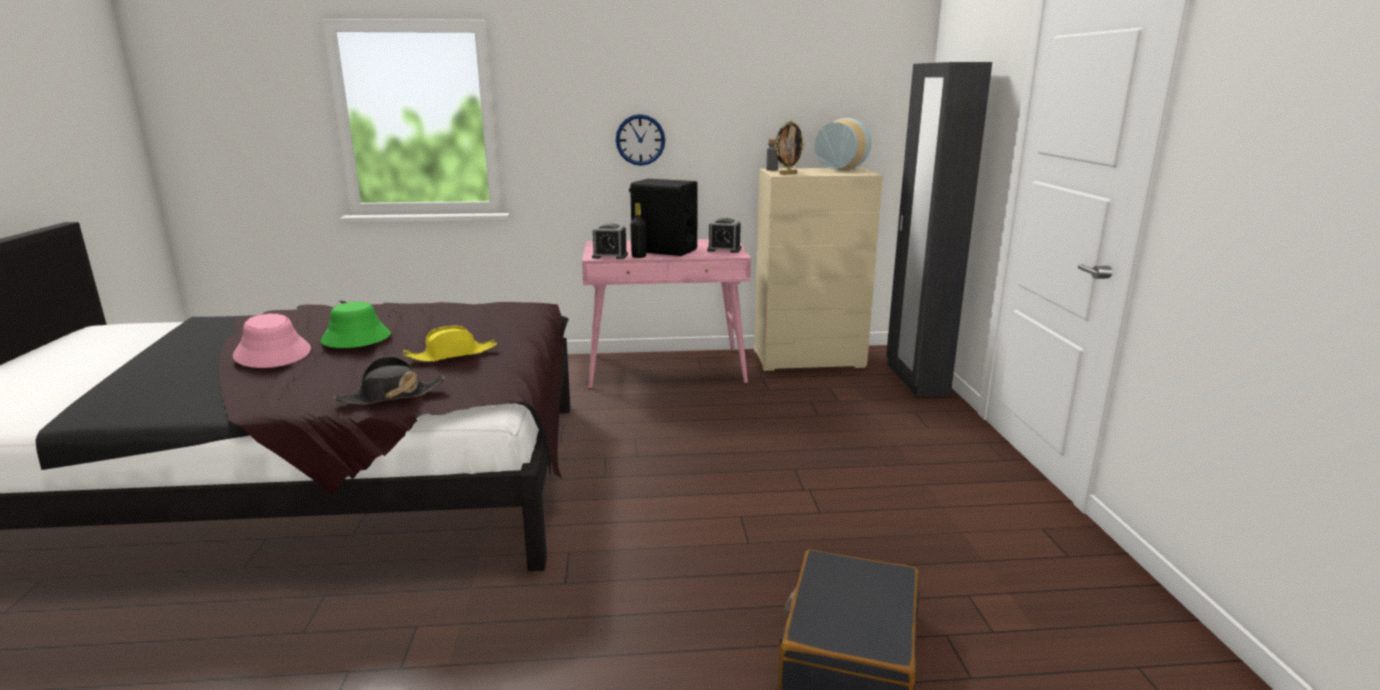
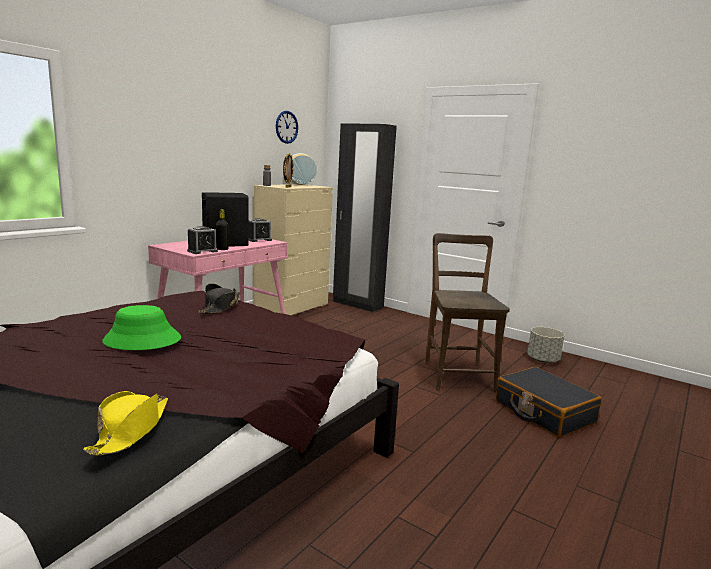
camera: 50 degrees left, 5 degrees down
(273, 353) = (100, 370): pink hat -> none
(391, 395) = (298, 359): black hat -> black hat (220, 307)
(452, 354) = (254, 329): yellow hat -> yellow hat (131, 430)
(640, 140) = (182, 163): wall clock -> wall clock (286, 127)
(839, 531) = (457, 374): none -> brown chair
(1071, 583) = (543, 360): none -> grey planter

